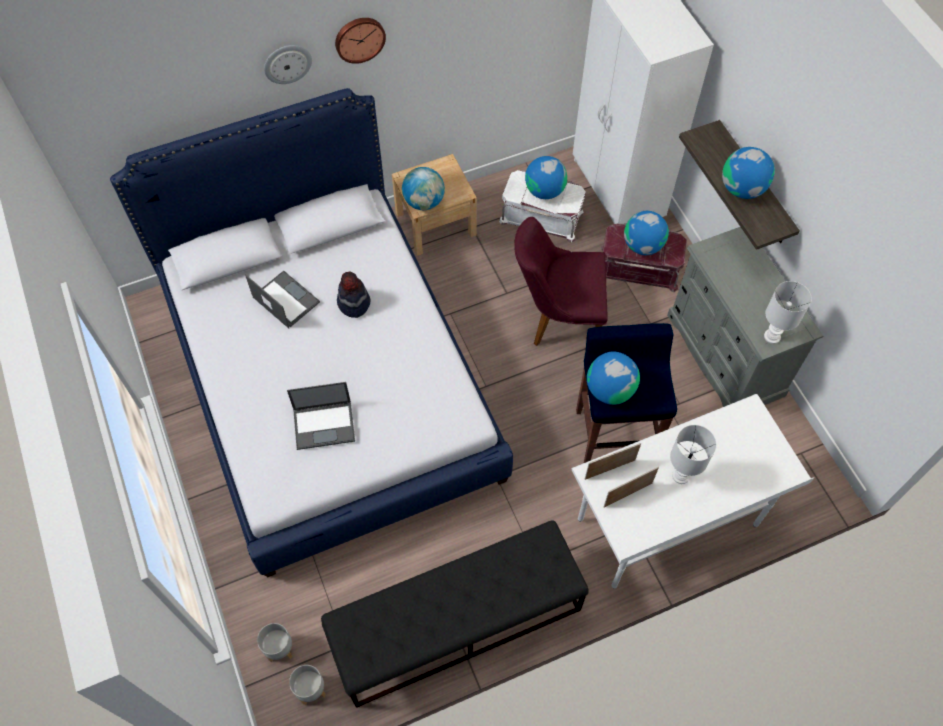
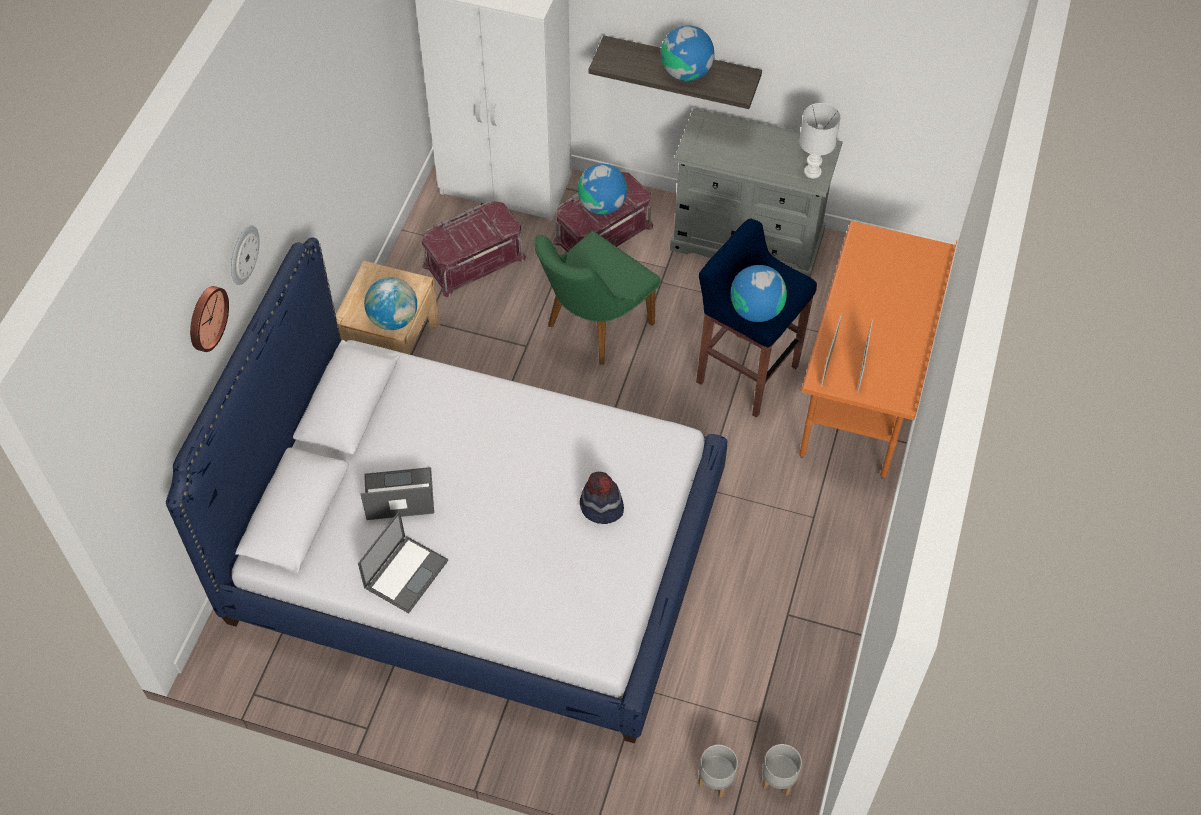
camera: 50 degrees left, 5 degrees down
(325, 424) = (570, 551): laptop -> laptop (406, 573)
(353, 303) = (460, 443): hat -> hat (601, 507)
(359, 38) = (280, 183): wall clock -> wall clock (206, 318)
(455, 624) = (815, 619): black bench -> none
(542, 216) = (473, 260): white storage box -> red storage box
(544, 191) = (469, 230): globe -> none
(557, 318) = (592, 328): purple chair -> green chair
(667, 523) = (861, 398): white desk -> orange desk
(680, 475) = (876, 322): white table lamp -> none

